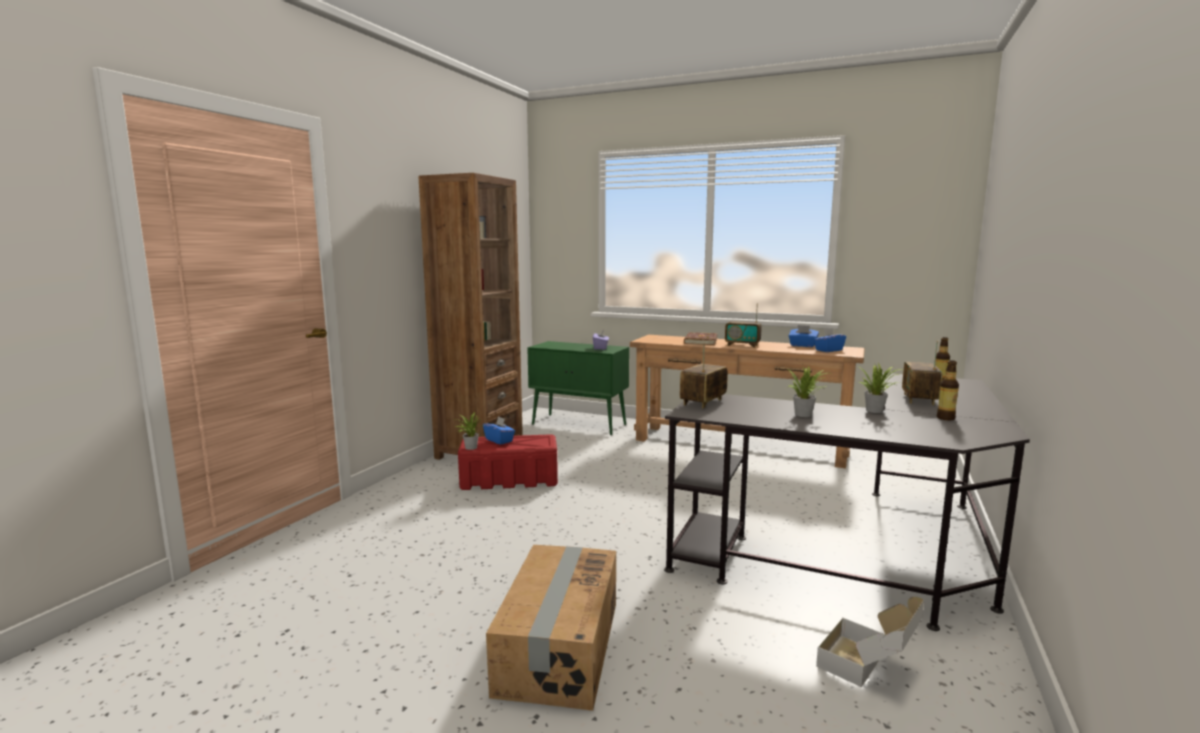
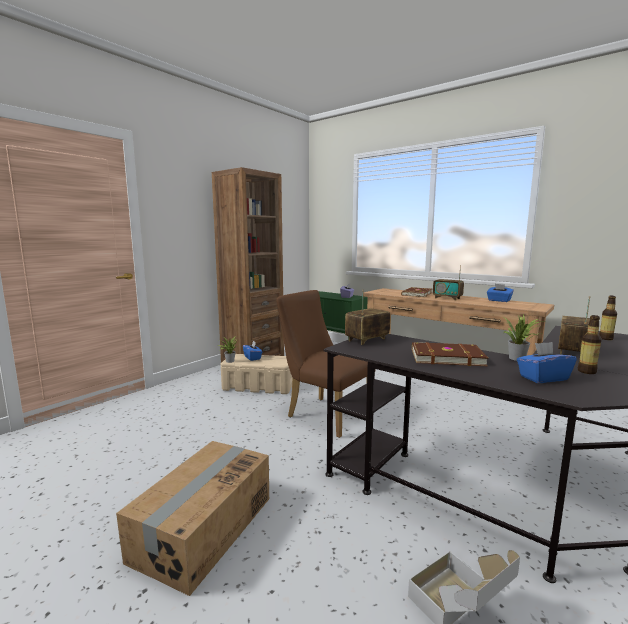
camera: 15 degrees right, 0 degrees up
(510, 480) = (259, 386): red storage box -> beige storage box
(620, 505) = (324, 414): none -> brown chair
(805, 414) = (446, 357): potted plant -> brown book
(828, 350) = (518, 305): blue tissue box -> blue tissue box (543, 378)

